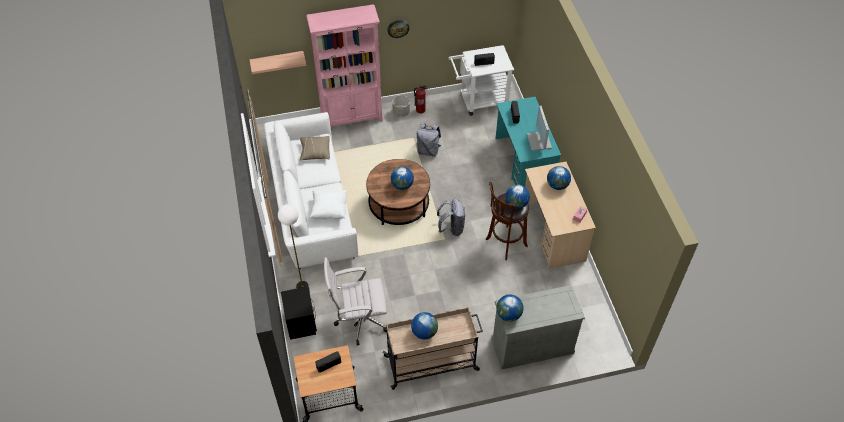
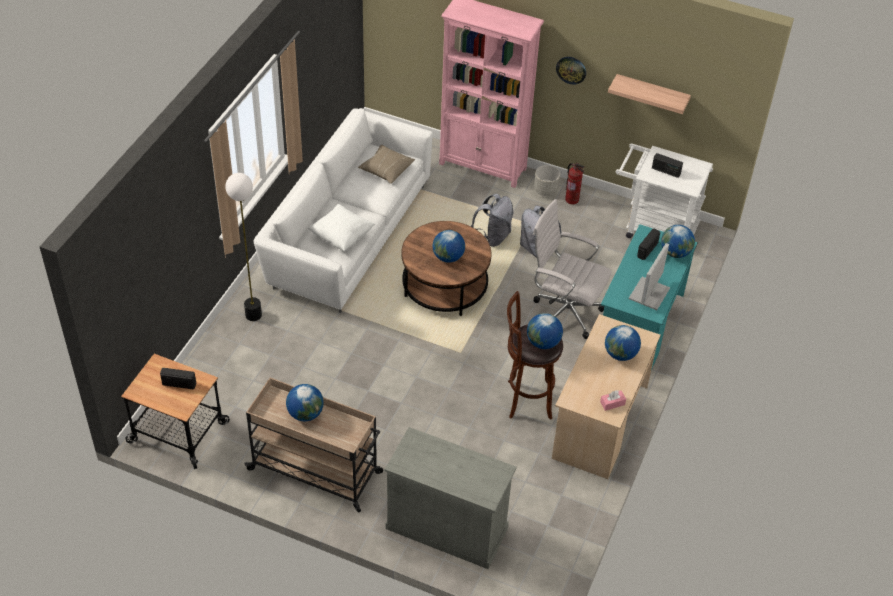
camera: 35 degrees right, 5 degrees down
(277, 61) = (411, 43): shelf -> shelf (651, 94)
(302, 322) = (222, 343): black nightstand -> none
(359, 321) = (282, 378): white office chair -> white office chair (563, 312)
(451, 228) = (480, 346): grey backpack -> grey backpack (493, 237)
(508, 315) = (409, 451): globe -> globe (675, 253)

